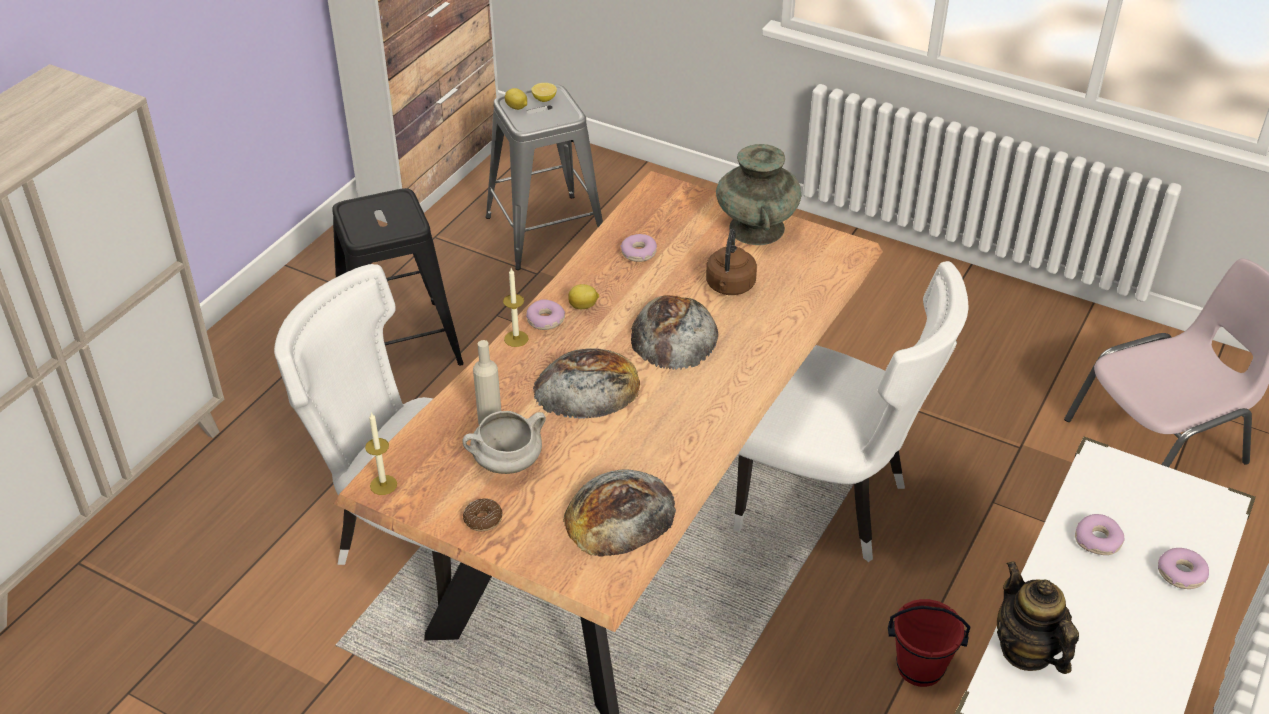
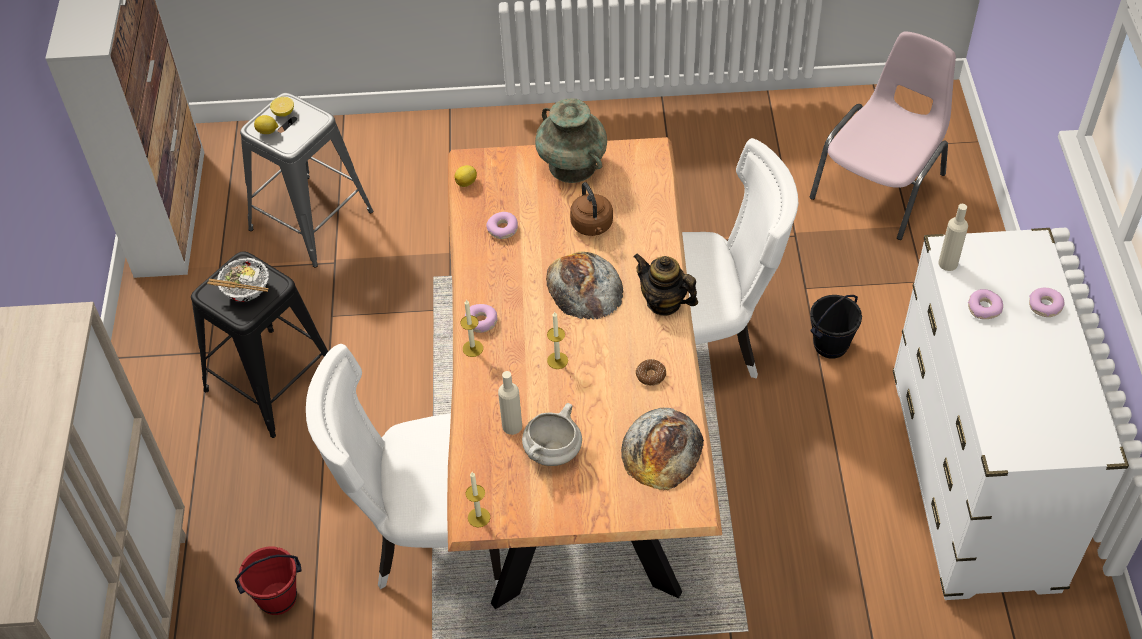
camera: 30 degrees left, 10 degrees up
(382, 220) = (246, 291): none -> bowl
(483, 519) = (573, 504): donut -> donut (651, 375)
(584, 306) = (500, 295): lemon -> lemon (467, 182)
(587, 386) = (557, 360): bread -> candle
(920, 667) = (841, 437): red bucket -> red bucket (277, 598)
(979, 571) = (831, 346): none -> black bucket
(1026, 650) = (996, 408): teapot -> teapot (664, 302)
(1089, 476) = (948, 263): none -> beige bottle

